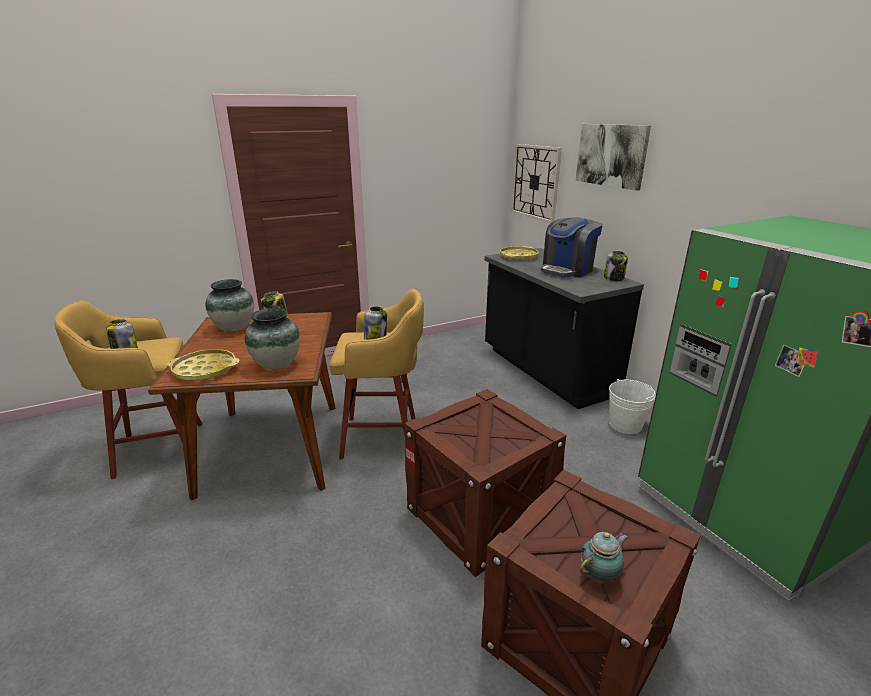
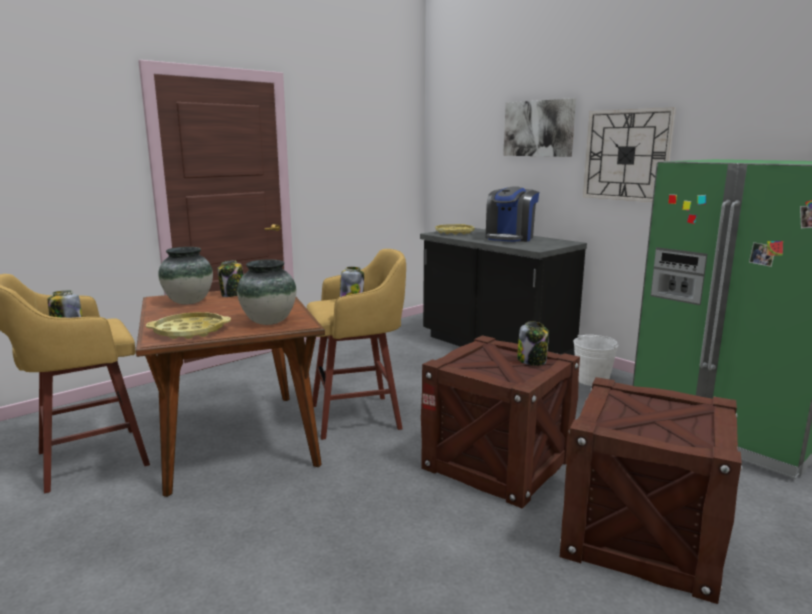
camera: 15 degrees left, 10 degrees down
(535, 182) = (456, 163): wall clock -> wall clock (627, 155)
(600, 575) = (677, 433): teapot -> none
(614, 278) = (557, 241): jar -> jar (532, 361)

